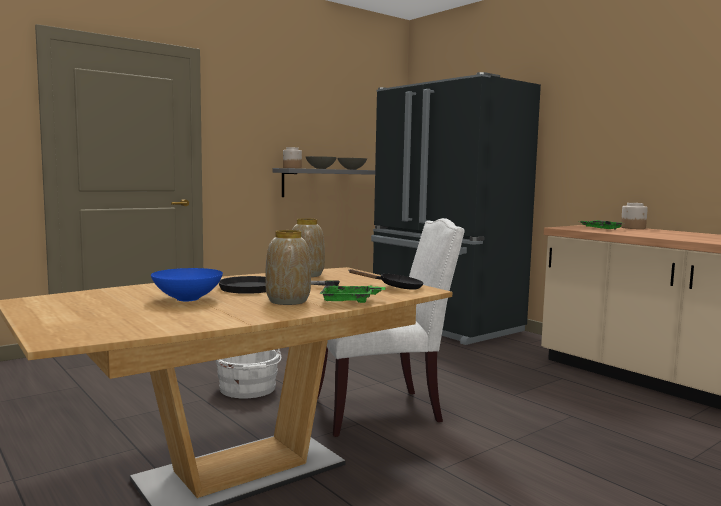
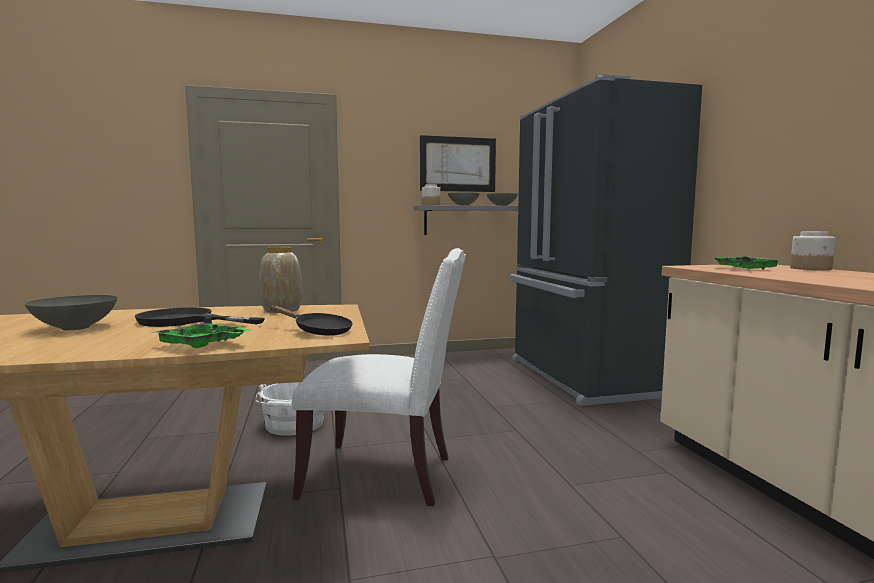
camera: 25 degrees right, 0 degrees up
(187, 299) = (74, 328): blue bowl -> grey bowl
(288, 301) = (147, 338): vase -> none
(311, 127) = (458, 164): none -> picture

